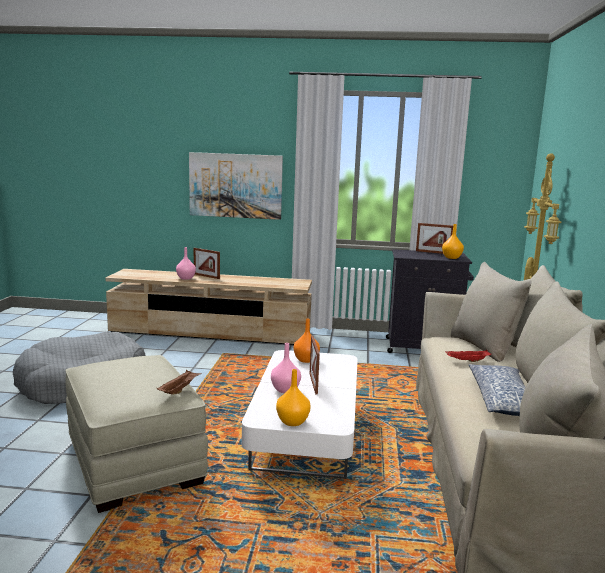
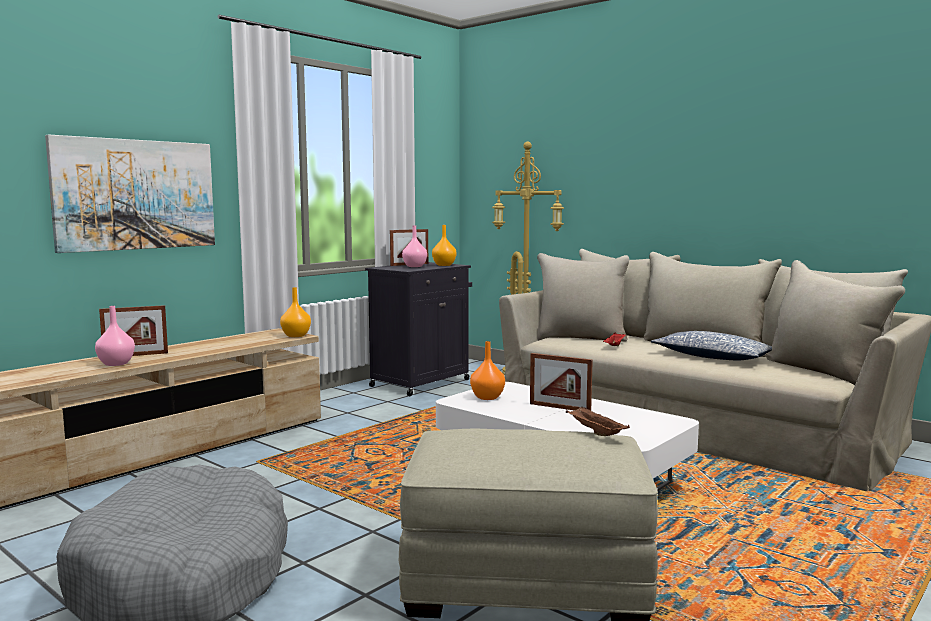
camera: 55 degrees left, 5 degrees down
(284, 390) = (564, 420): pink vase -> pink vase (414, 266)
(292, 422) = (652, 433): orange vase -> orange vase (296, 336)

